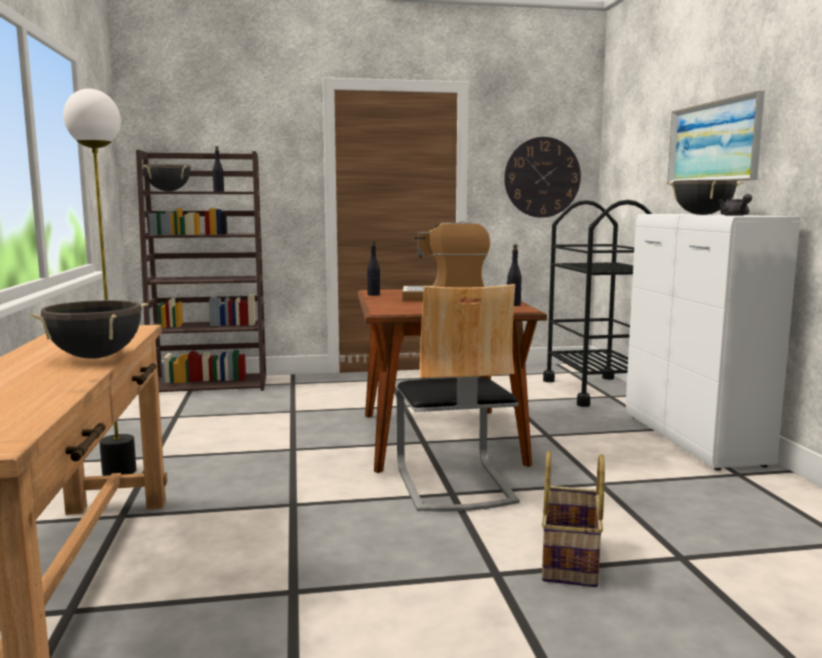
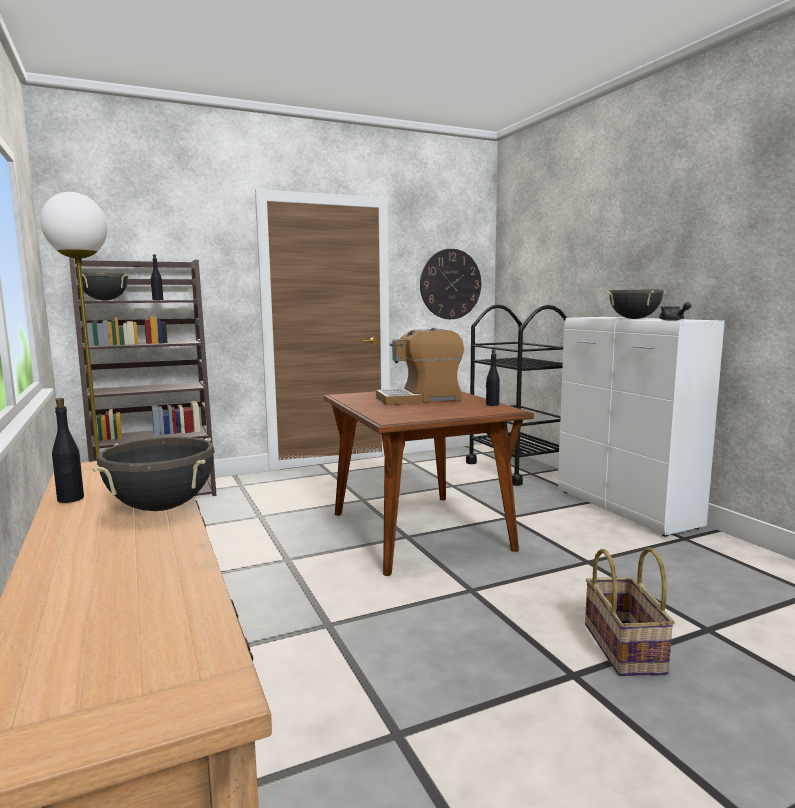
camera: 15 degrees left, 0 degrees up
(373, 295) = (349, 400): black bottle -> black bottle (70, 499)
(453, 484) = (465, 579): chair -> none
(713, 142) = (623, 256): picture -> none

